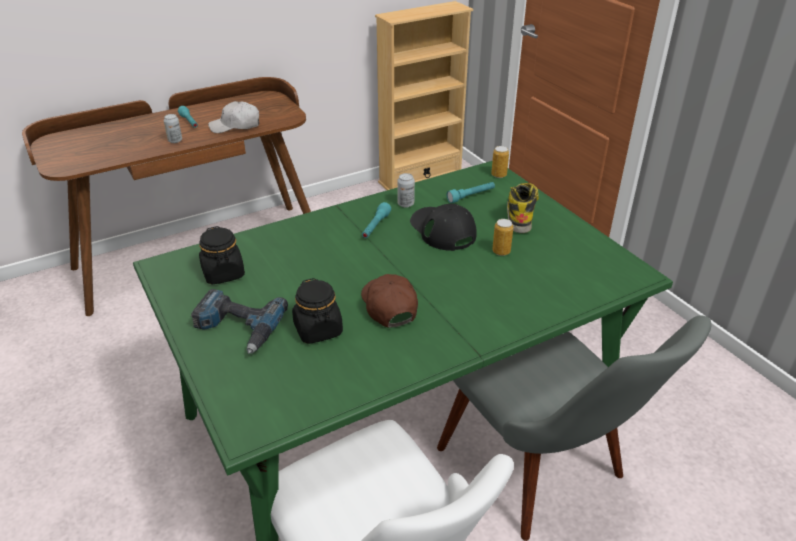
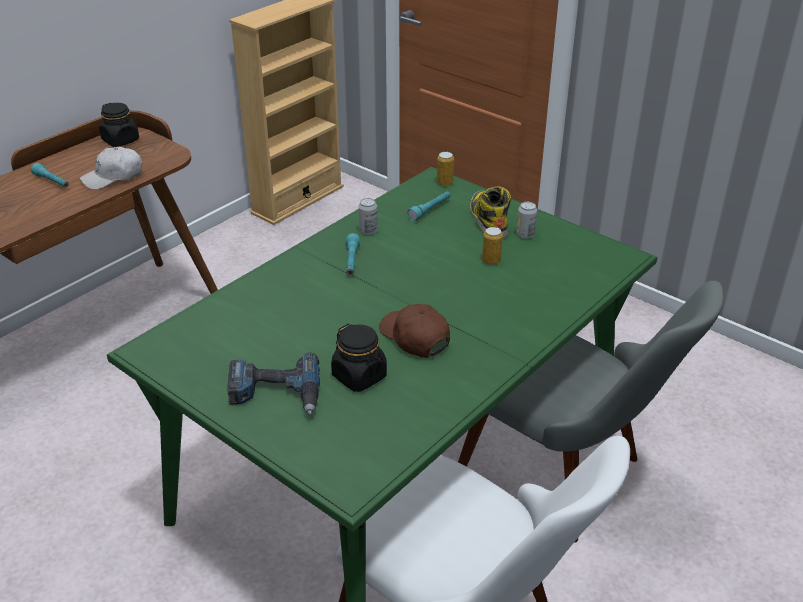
camera: 20 degrees left, 0 degrees up
(175, 140) = (50, 207): can -> can (525, 235)
(223, 273) = (221, 343): black jar -> black jar (121, 140)
(442, 230) = (422, 251): black cap -> none

